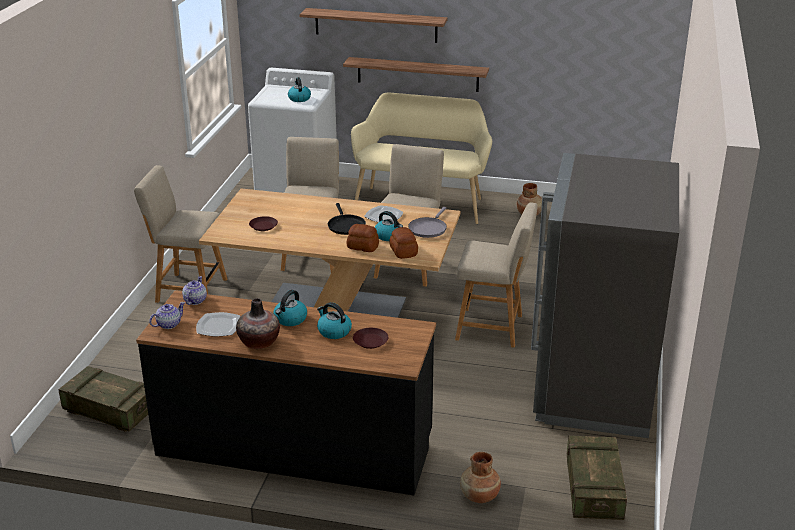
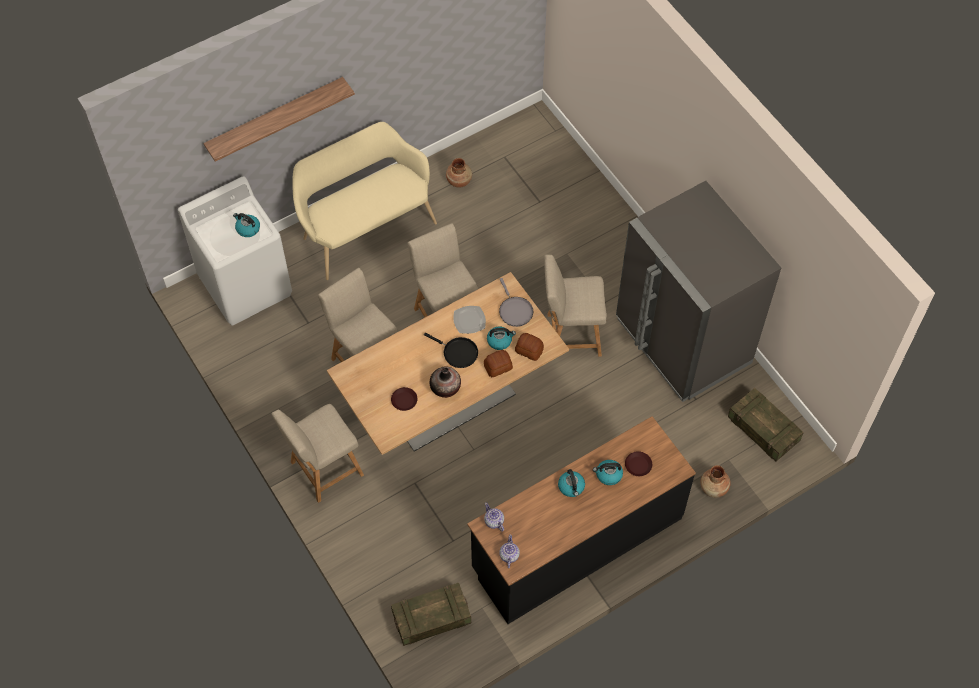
camera: 45 degrees left, 30 degrees up
(218, 326) = (539, 530): plate -> none
(259, 342) = (580, 522): vase -> vase (445, 388)
(417, 74) = (321, 130): shelf -> none
(493, 328) = (570, 335): beige chair -> beige chair turned 150 degrees counterclockwise

